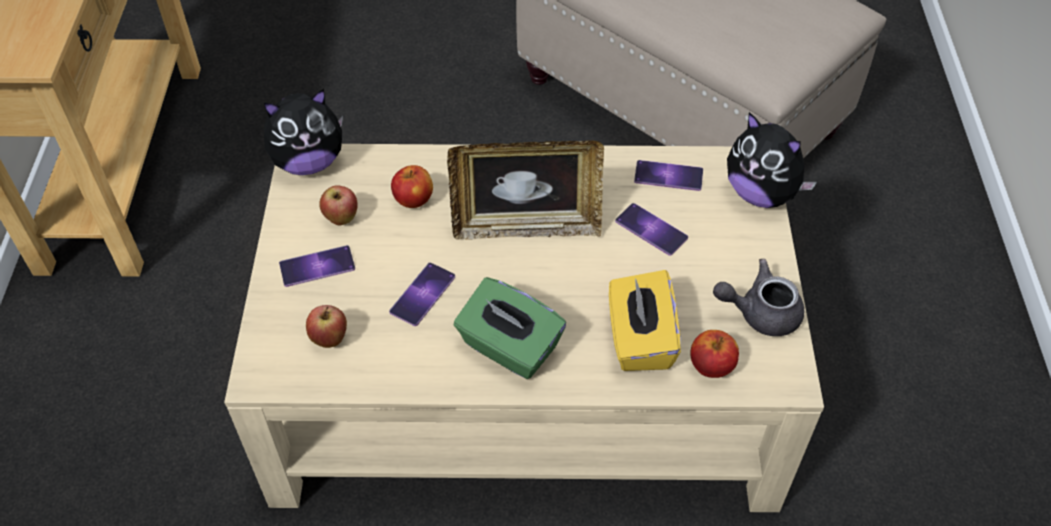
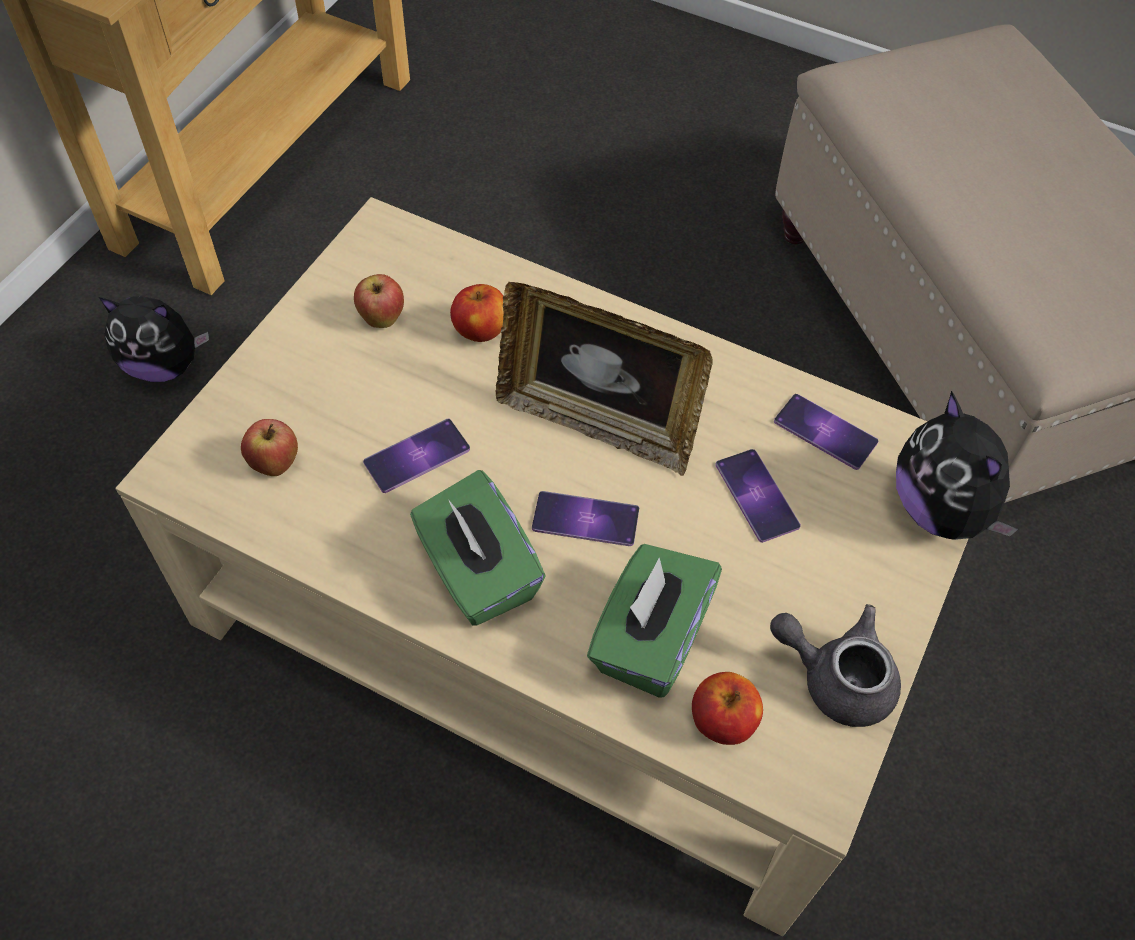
camera: 25 degrees right, 5 degrees up
(308, 162) = (388, 233): plush toy -> plush toy (164, 365)
(317, 266) = (318, 367): phone -> phone (585, 519)
(639, 339) = (649, 639): yellow tissue box -> green tissue box

